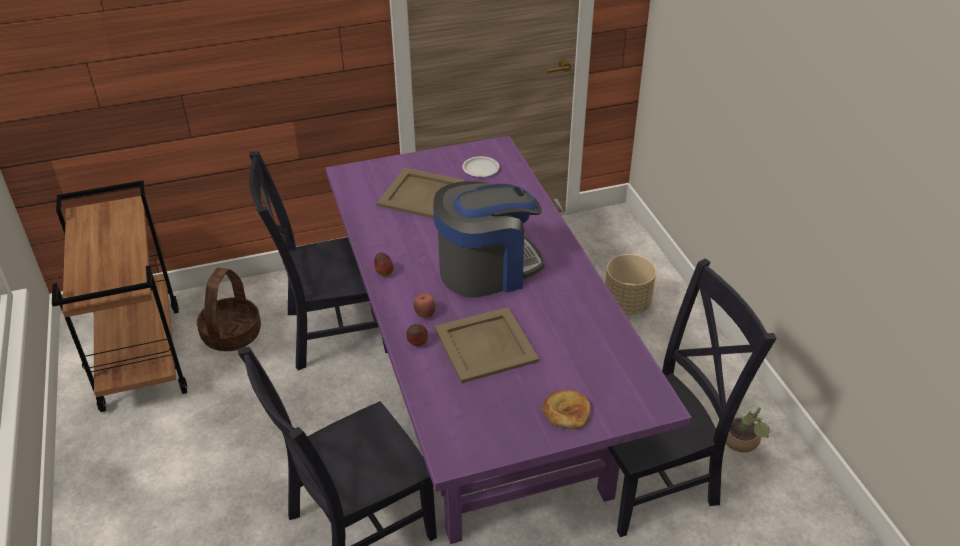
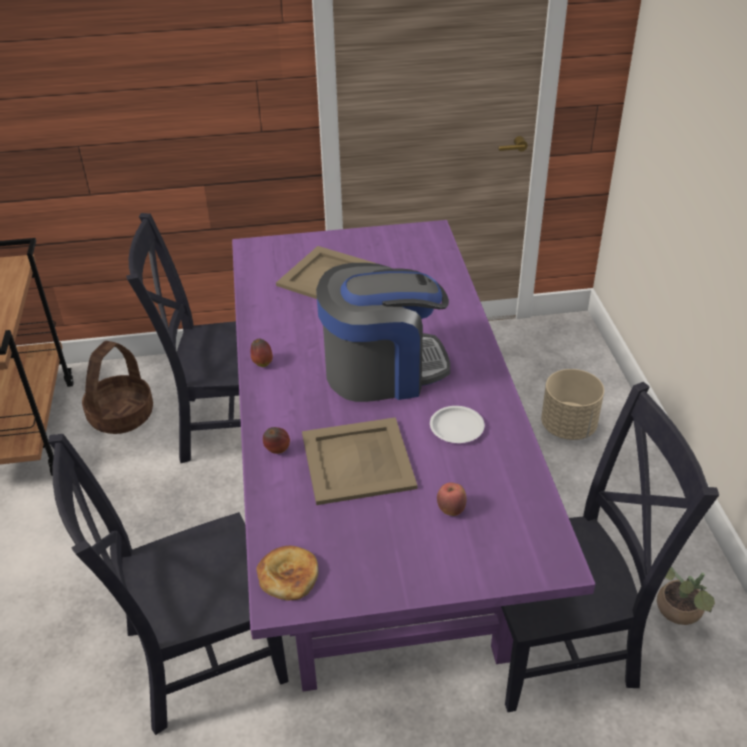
camera: 10 degrees right, 0 degrees up
(425, 314) = (296, 416): apple -> apple (451, 509)
(481, 169) = (405, 254): white plate -> white plate (457, 427)
(566, 412) = (436, 557): bread -> bread (288, 575)

